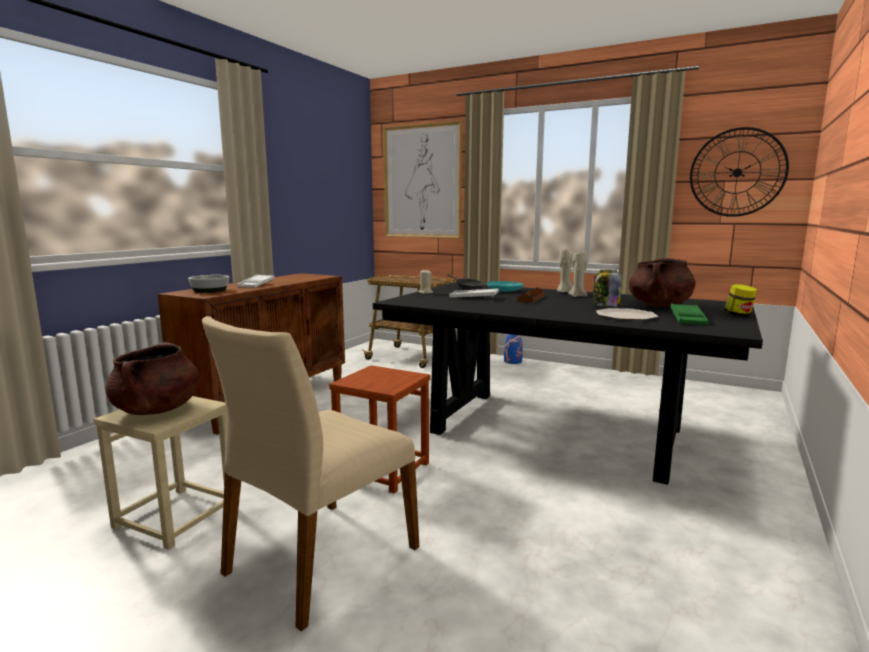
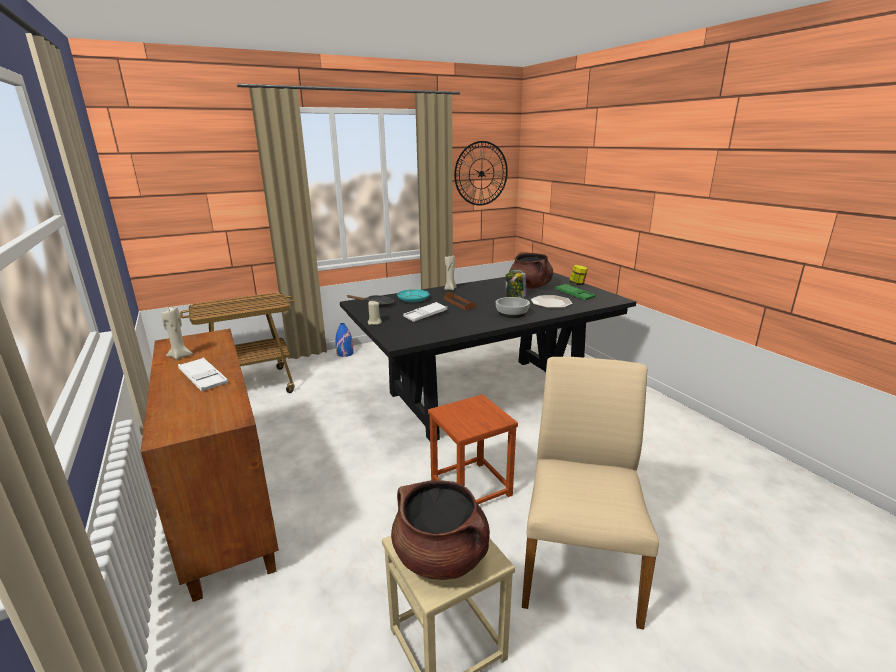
camera: 55 degrees left, 10 degrees up
(210, 290) = (194, 411): bowl -> bowl (512, 313)
(319, 559) = (578, 563): beige chair -> beige chair turned 150 degrees counterclockwise
(422, 182) = (195, 186): picture -> none
(578, 296) = (471, 291): beige candle -> beige candle (180, 356)

